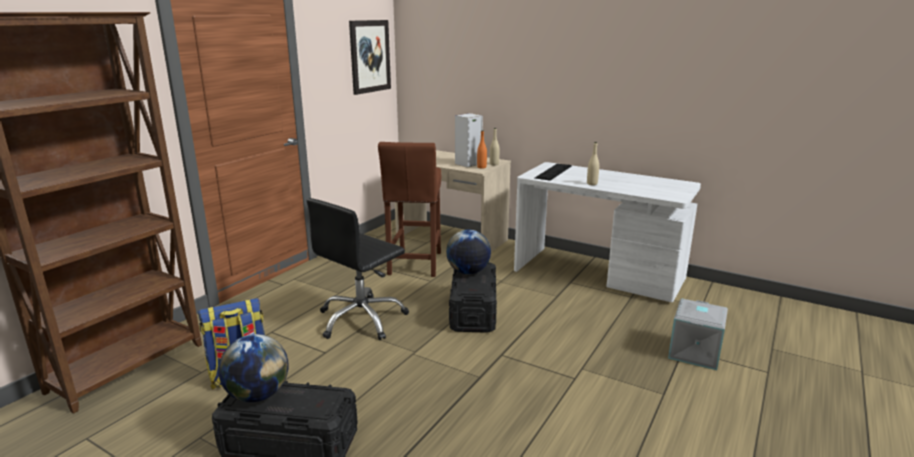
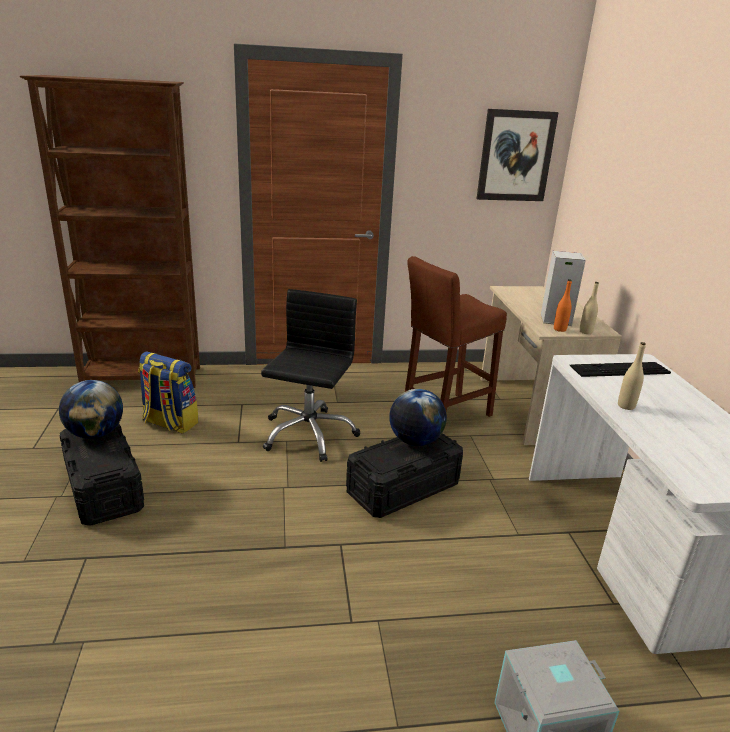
camera: 50 degrees right, 5 degrees up
(362, 319) = (308, 434): black office chair -> black office chair turned 105 degrees clockwise

